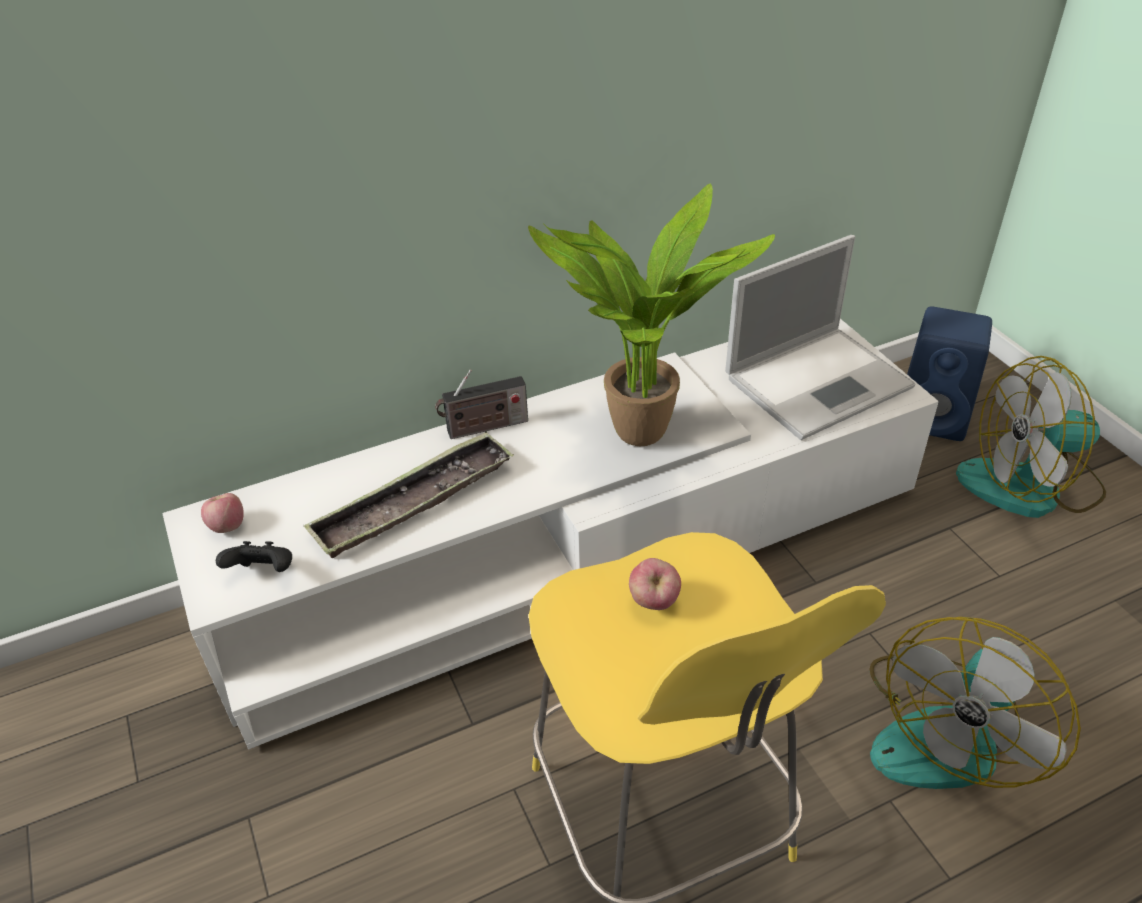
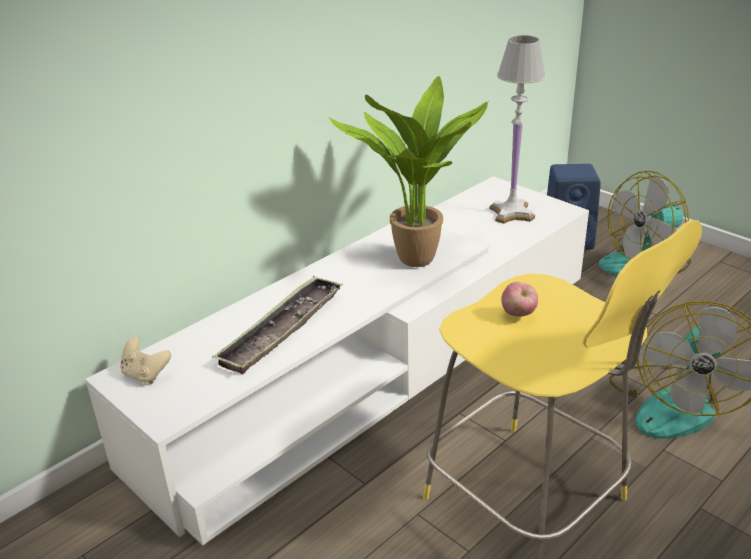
camera: 20 degrees left, 10 degrees down
(227, 526) = (145, 374): apple -> beige game controller
(264, 573) = (194, 395): black game controller -> none
(484, 428) = (305, 278): radio -> none
(820, 381) = (511, 213): laptop -> white table lamp

